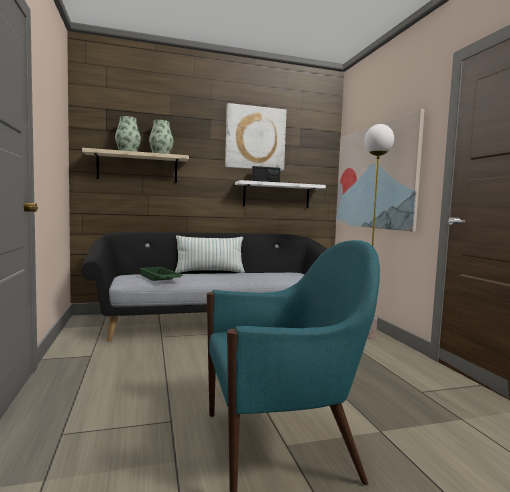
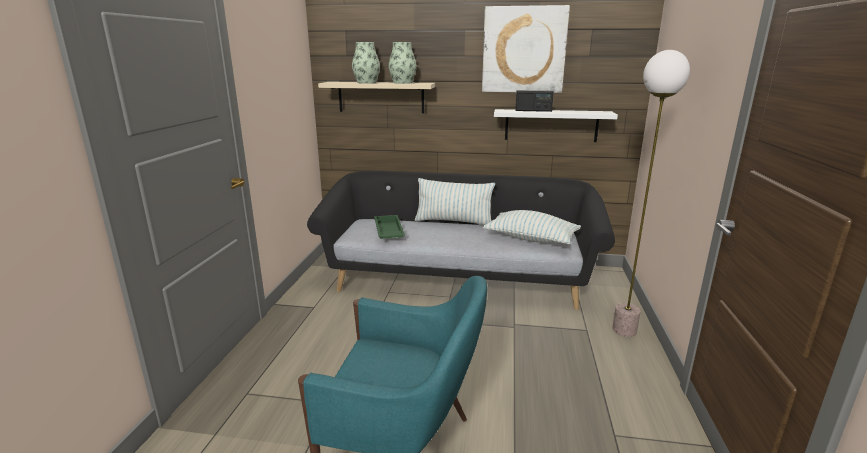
camera: 25 degrees right, 15 degrees up
(281, 276) = (531, 239): none -> pillow
(374, 177) = (675, 116): picture -> none

